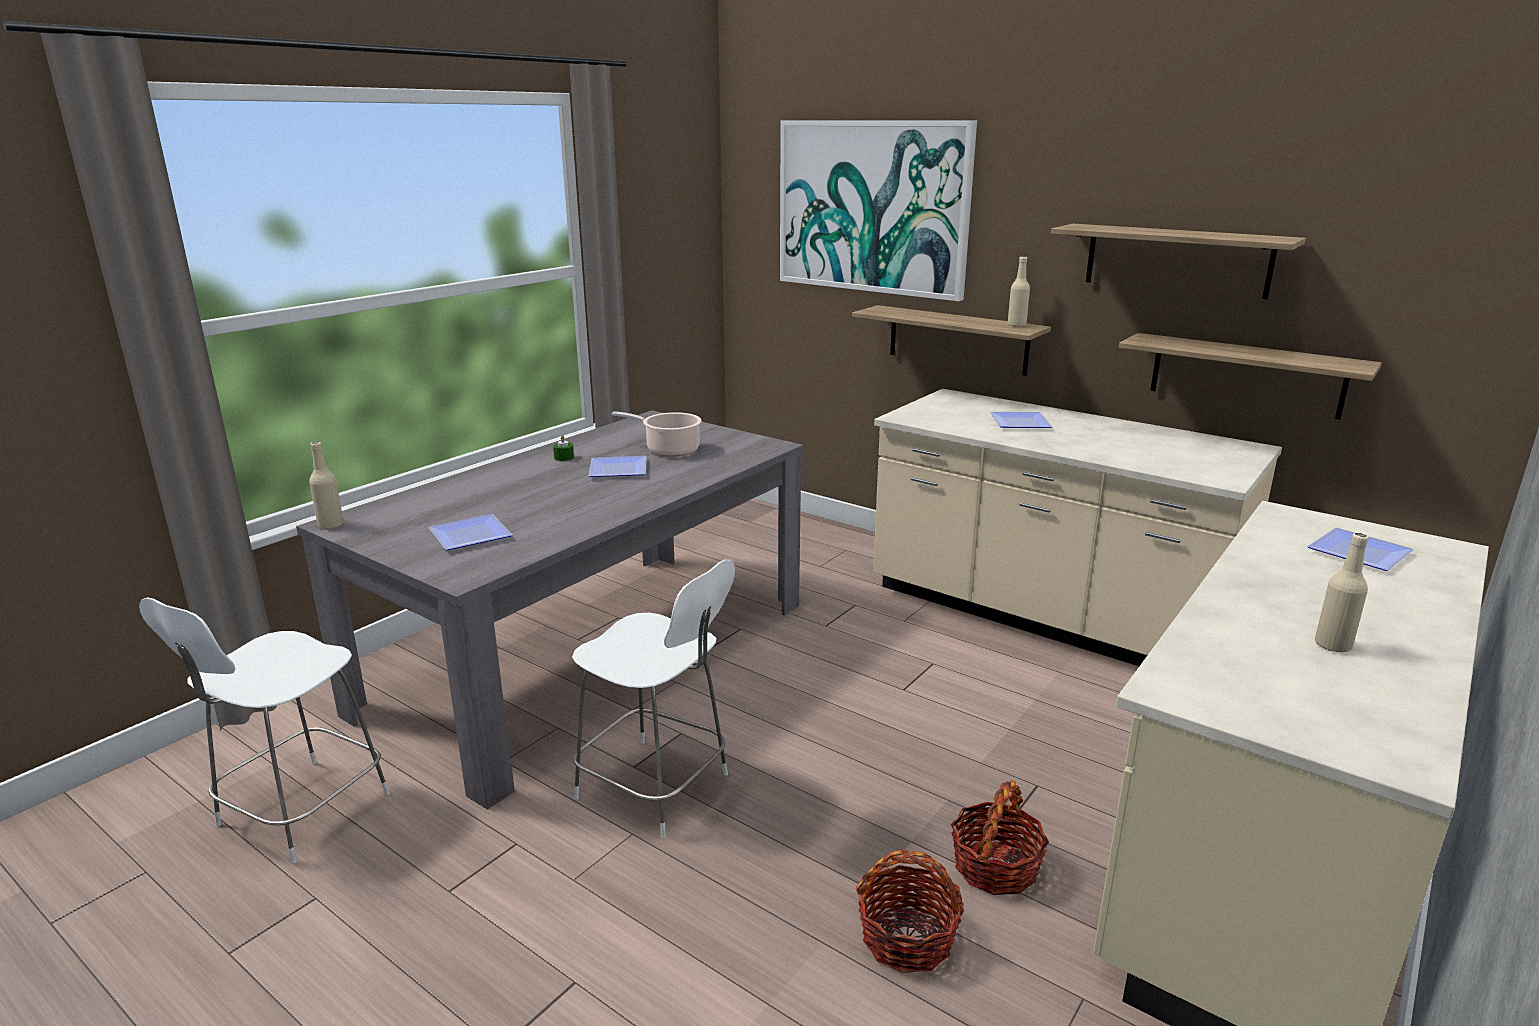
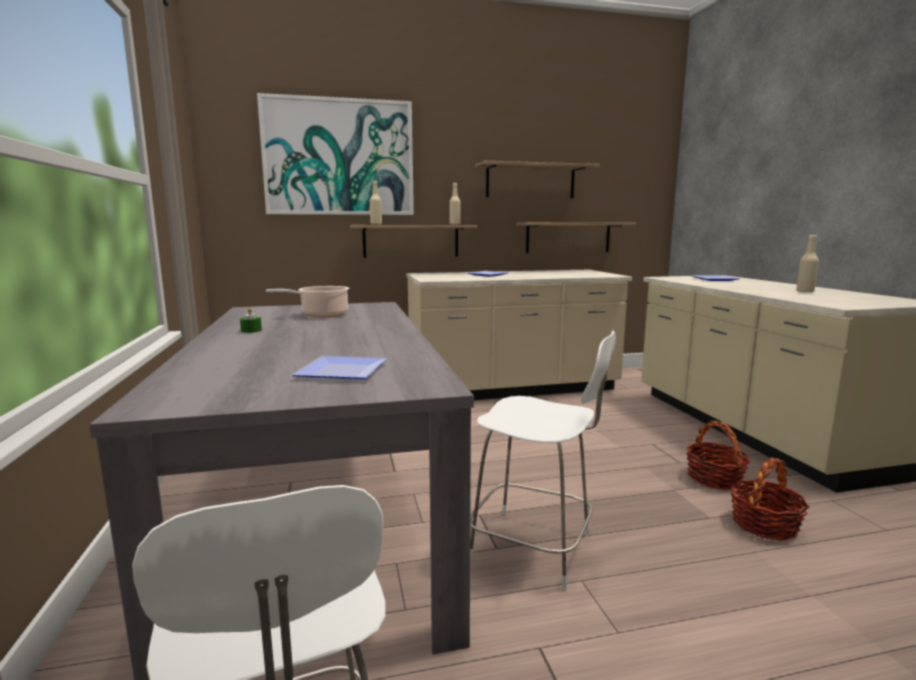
camera: 50 degrees left, 10 degrees down
(331, 525) = (147, 409): beige bottle -> beige bottle (376, 224)
(616, 470) = (322, 327): plate -> none
(657, 788) = (535, 549): white chair -> white chair turned 45 degrees clockwise

